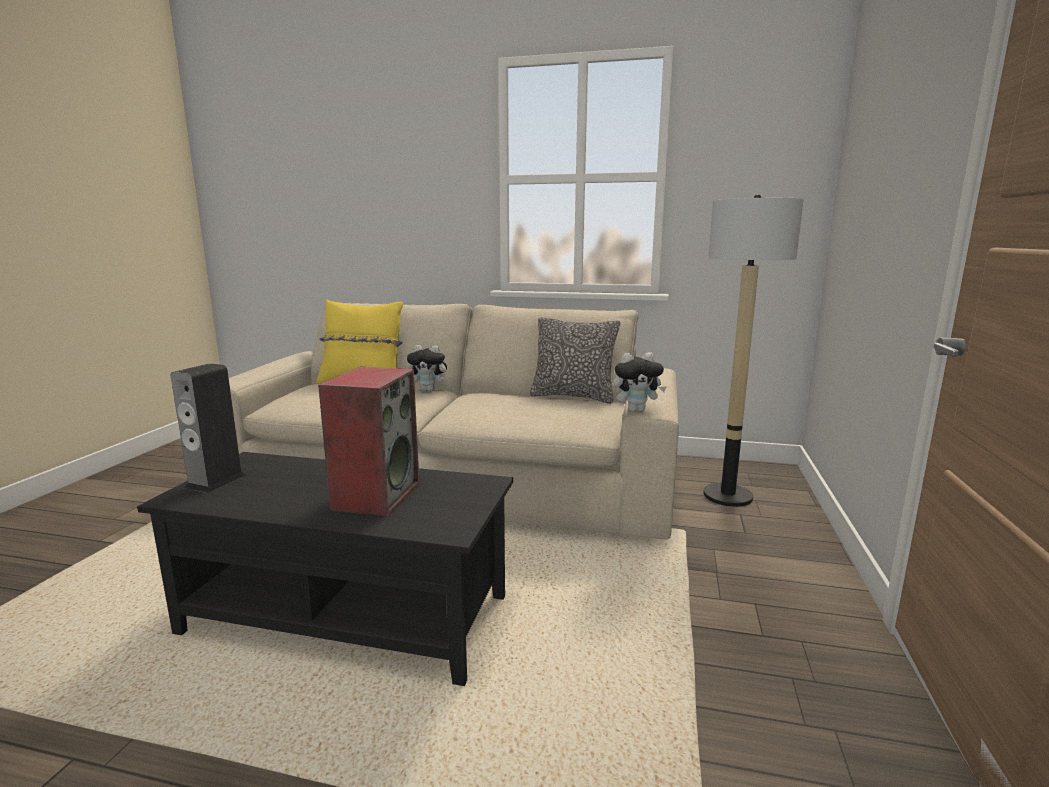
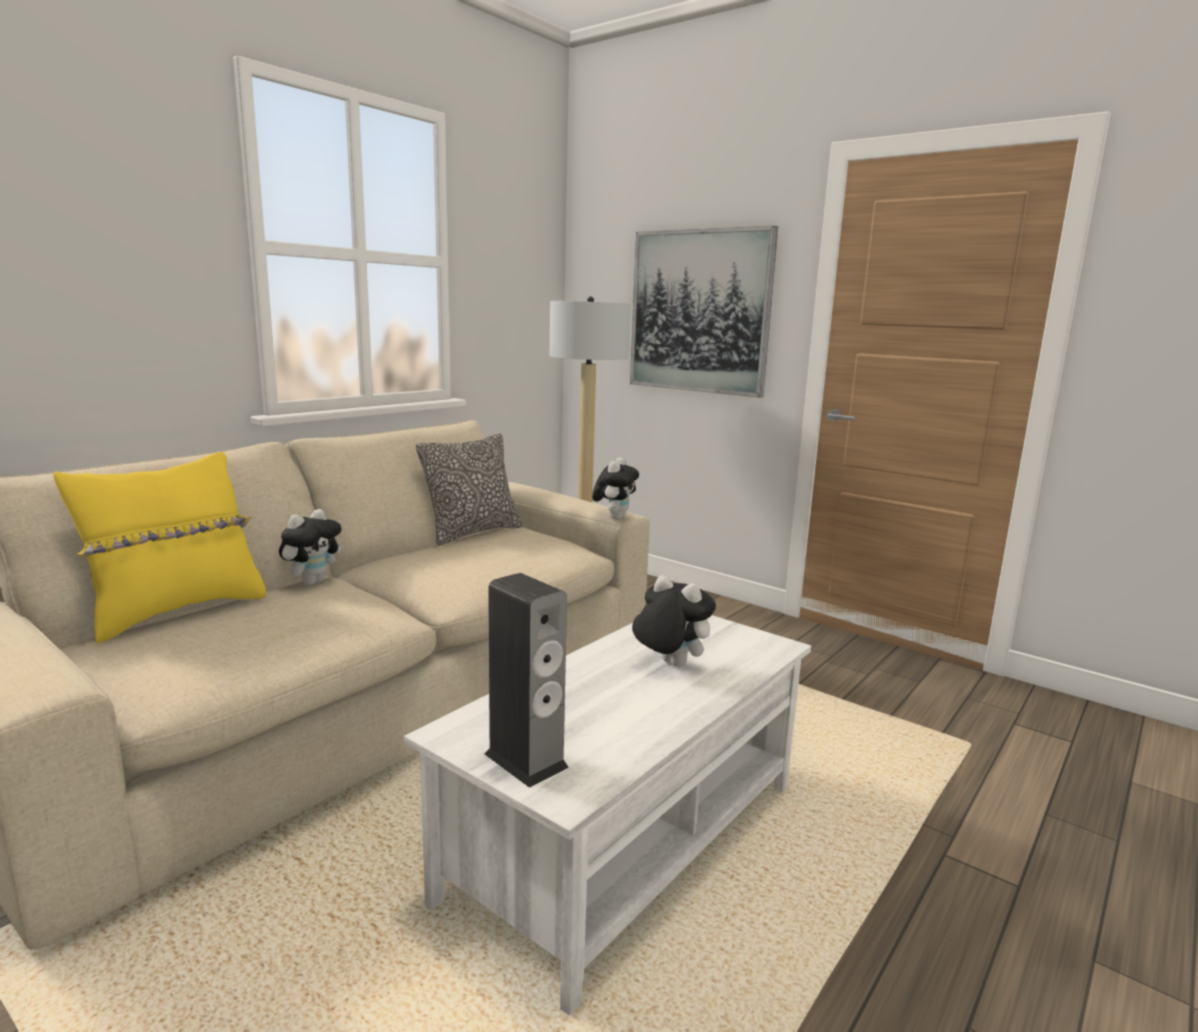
camera: 65 degrees left, 0 degrees up
(348, 615) = (627, 840): black coffee table -> white coffee table
(376, 495) = (669, 664): speaker -> plush toy
(890, 201) = (699, 312): none -> picture

